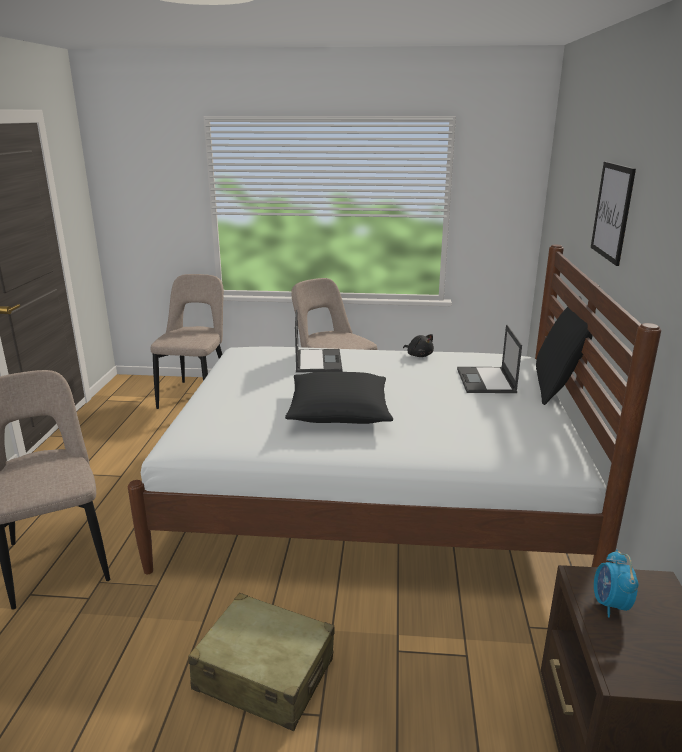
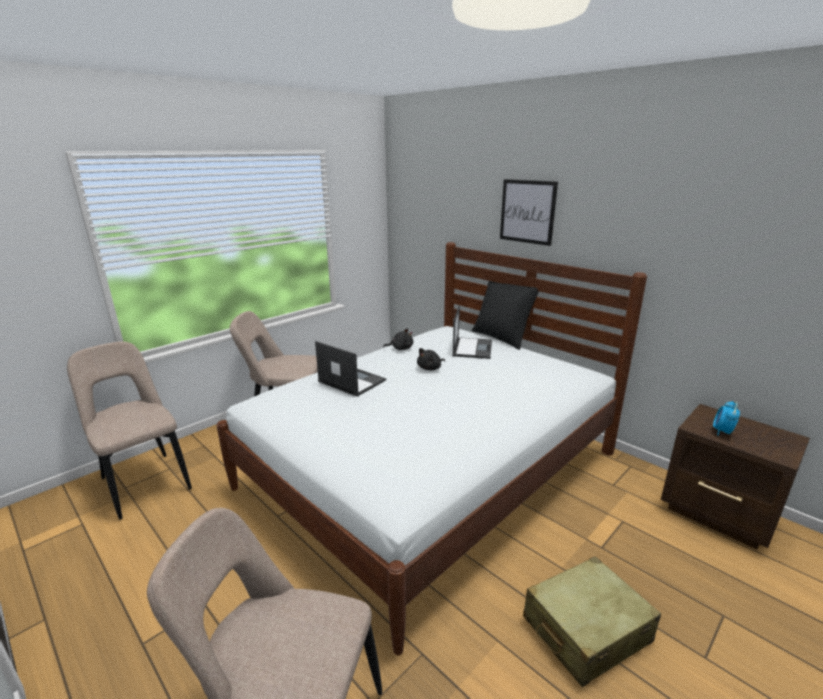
camera: 50 degrees left, 0 degrees up
(339, 410) = (449, 407): black pillow -> none
(400, 379) = (430, 368): none -> black plush toy
(486, 381) = (472, 348): laptop -> laptop turned 120 degrees counterclockwise
(610, 605) = (722, 431): alarm clock -> alarm clock turned 75 degrees clockwise

